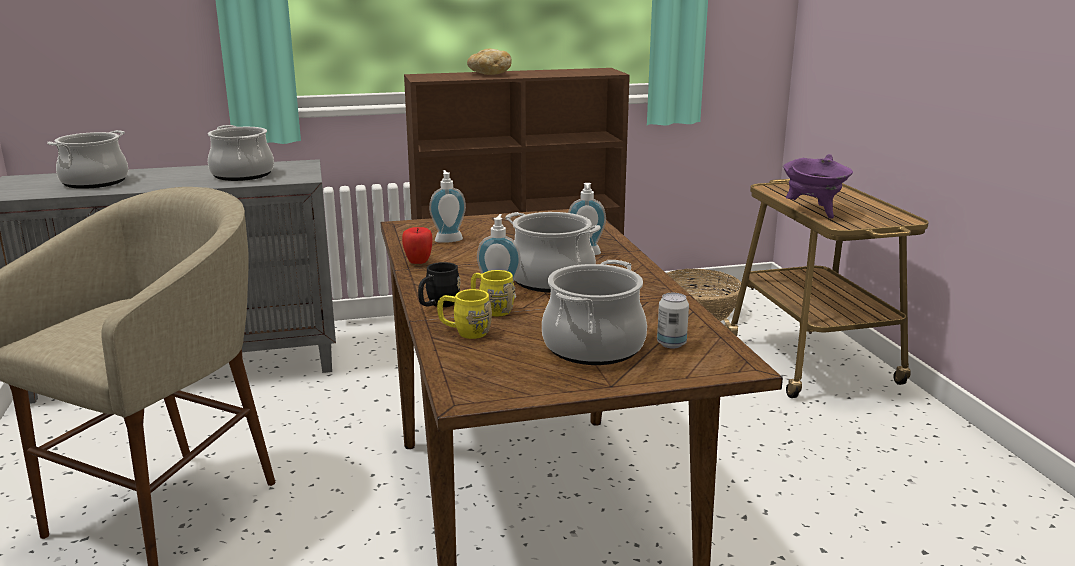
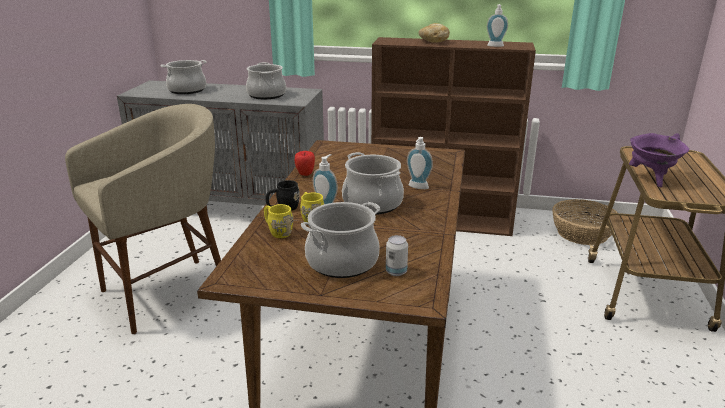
camera: 25 degrees right, 5 degrees up
(448, 239) = (342, 160): soap dispenser -> soap dispenser (495, 45)

